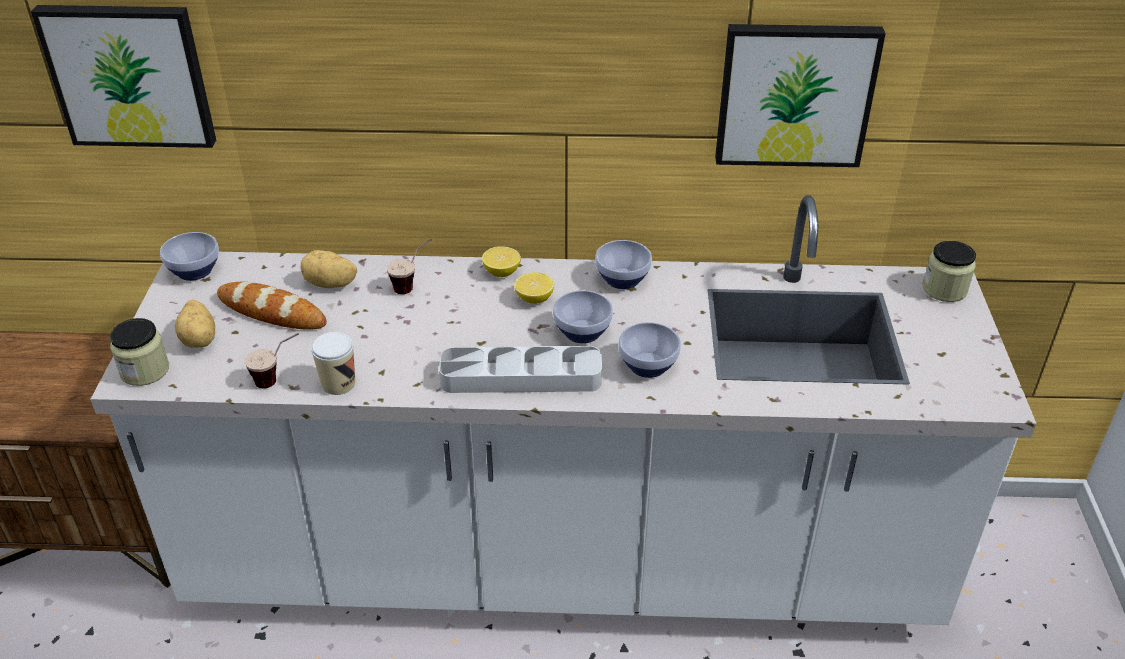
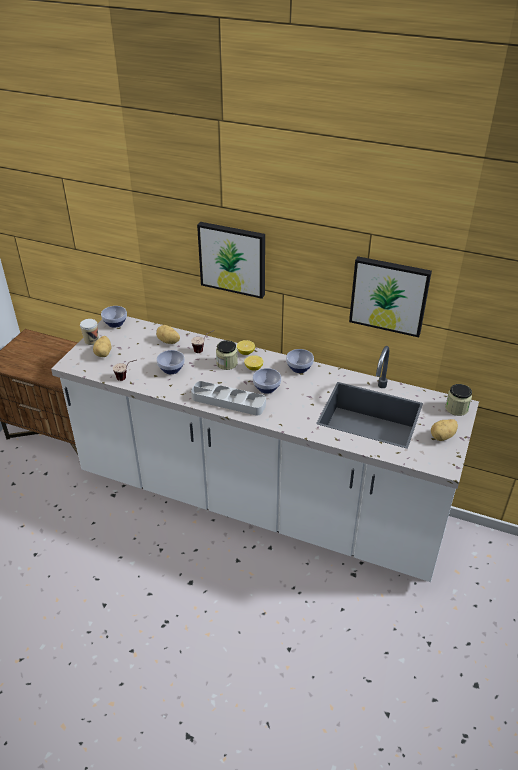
camera: 20 degrees right, 0 degrees up
(130, 75) = (101, 232): picture -> picture (233, 258)
(145, 370) = (76, 362): jar -> jar (227, 363)
(272, 311) = (138, 348): bread -> none
(338, 383) = (150, 386): cup -> cup (91, 341)
(646, 365) = (287, 409): bowl -> bowl (171, 369)
(955, 346) = (443, 437): none -> potato

